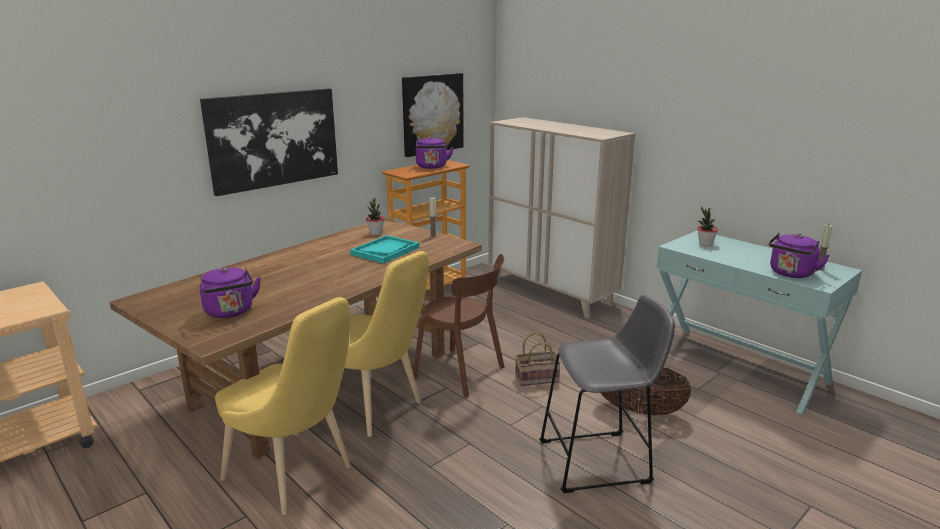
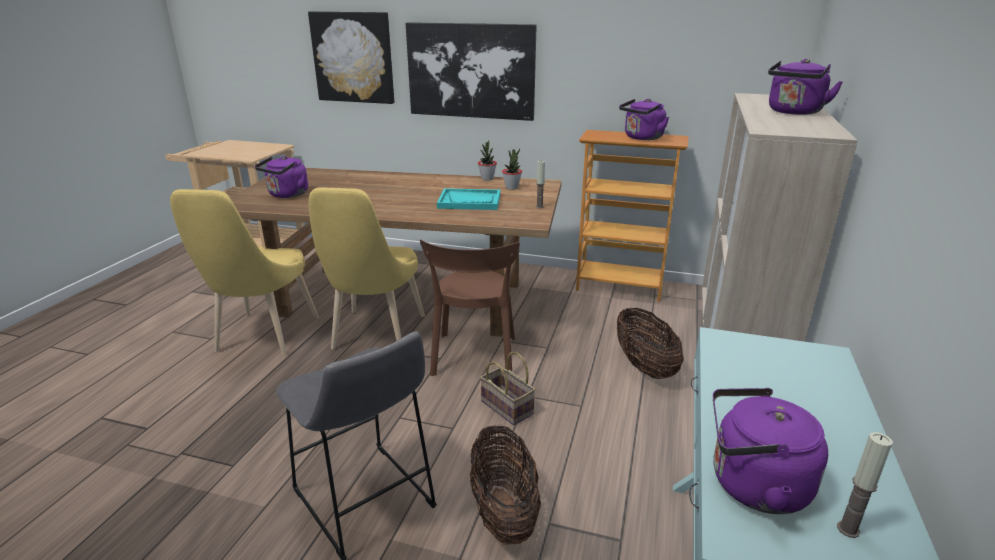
camera: 60 degrees right, 5 degrees up
(432, 114) = (682, 73): picture -> picture (353, 57)
(535, 320) = (644, 366): none -> basket
(563, 126) = (793, 112): none -> purple kettle
(705, 244) = (777, 365): potted plant -> potted plant (487, 178)

